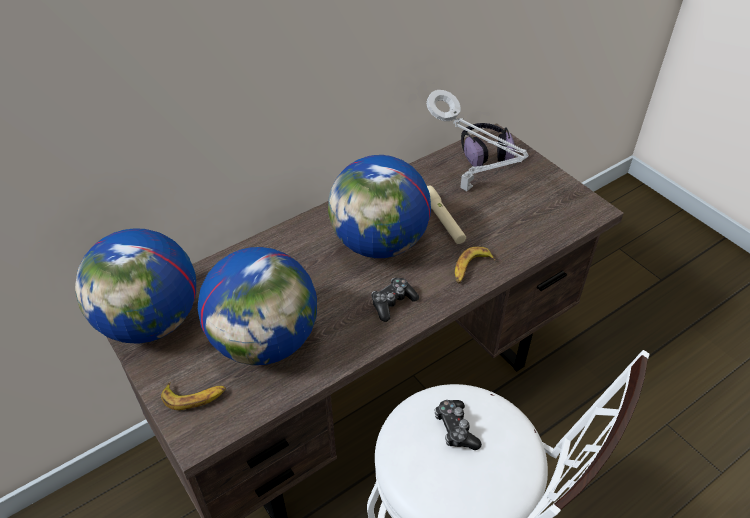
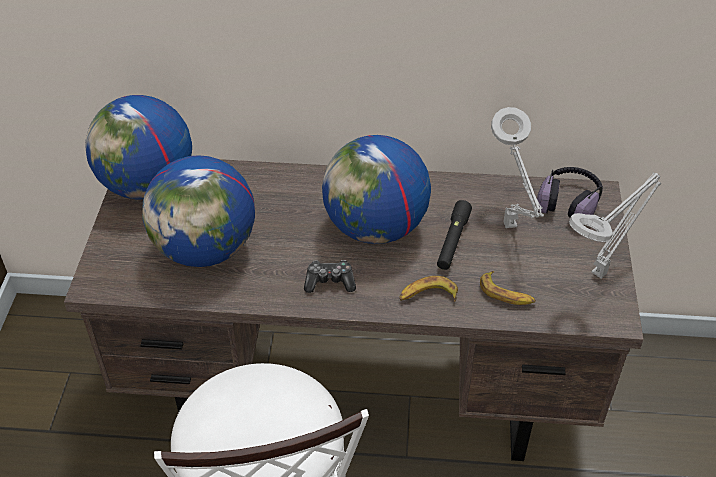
camera: 40 degrees right, 0 degrees up
(194, 397) = (120, 257): banana -> banana (506, 294)
(442, 220) = (453, 241): beige flashlight -> black flashlight
(455, 429) = (268, 407): game controller -> none
(553, 185) = (601, 271): none -> grey table lamp

